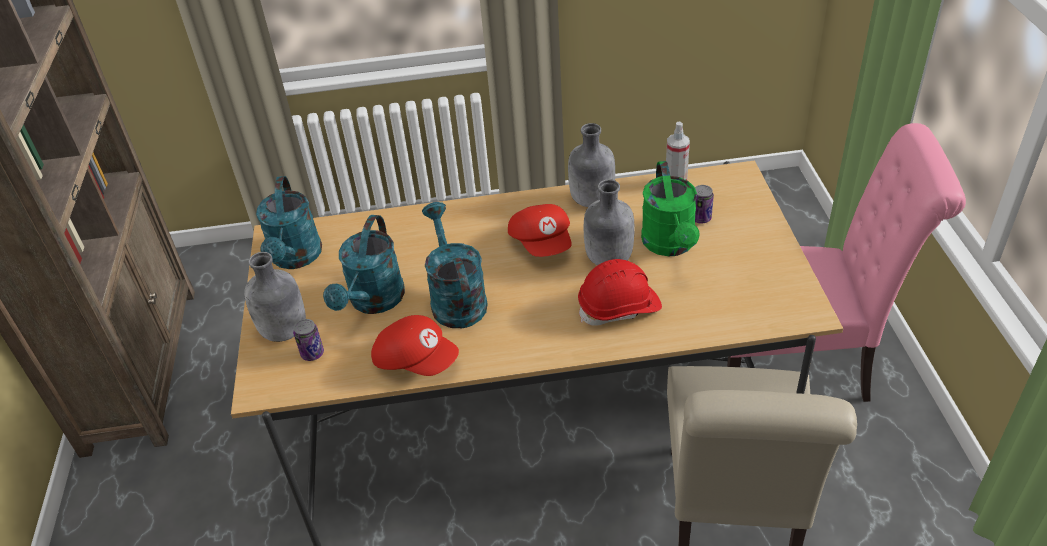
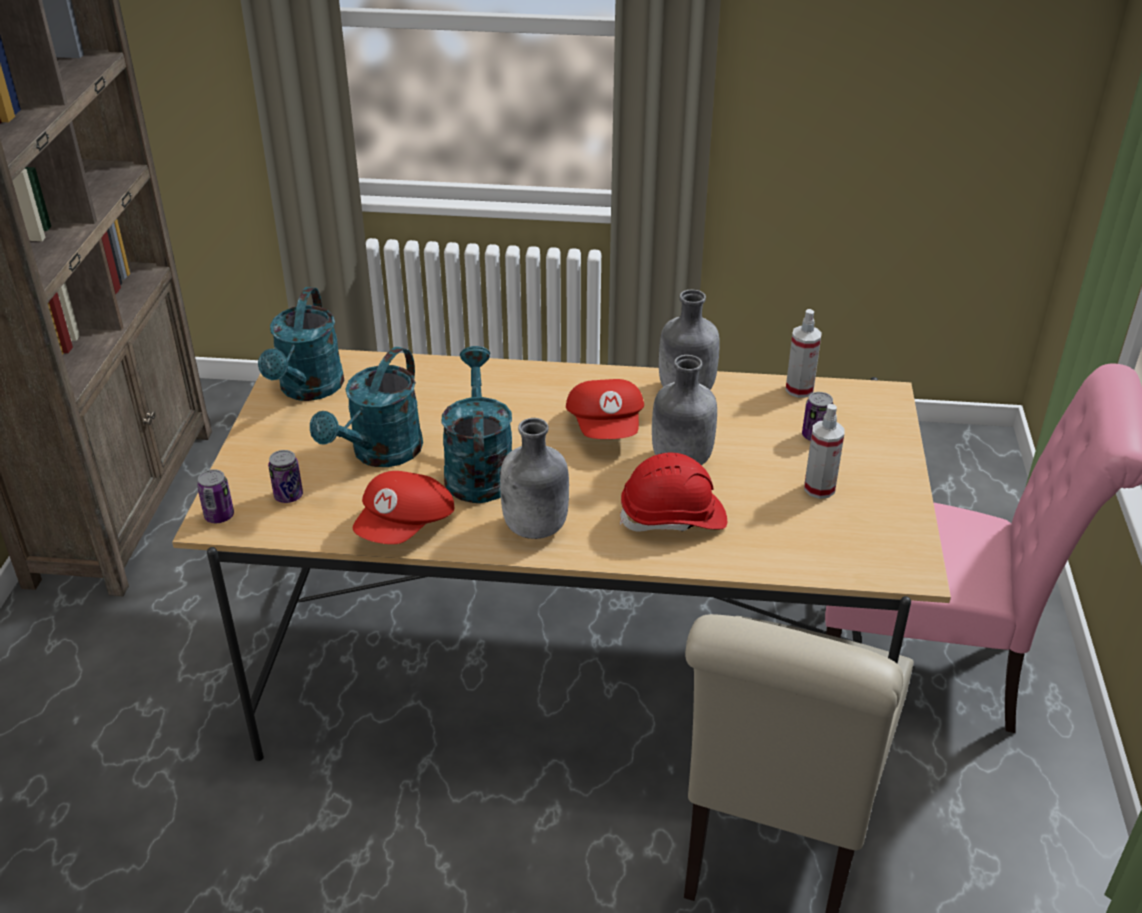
camera: 10 degrees right, 5 degrees down
(262, 383) = (219, 516): none -> can
(285, 331) = (266, 466): grey bottle -> grey bottle (536, 528)
(416, 360) = (406, 527): red cap -> red cap turned 75 degrees clockwise
(670, 245) = (765, 460): green watering can -> none
(718, 260) = (819, 488): none -> spray bottle

